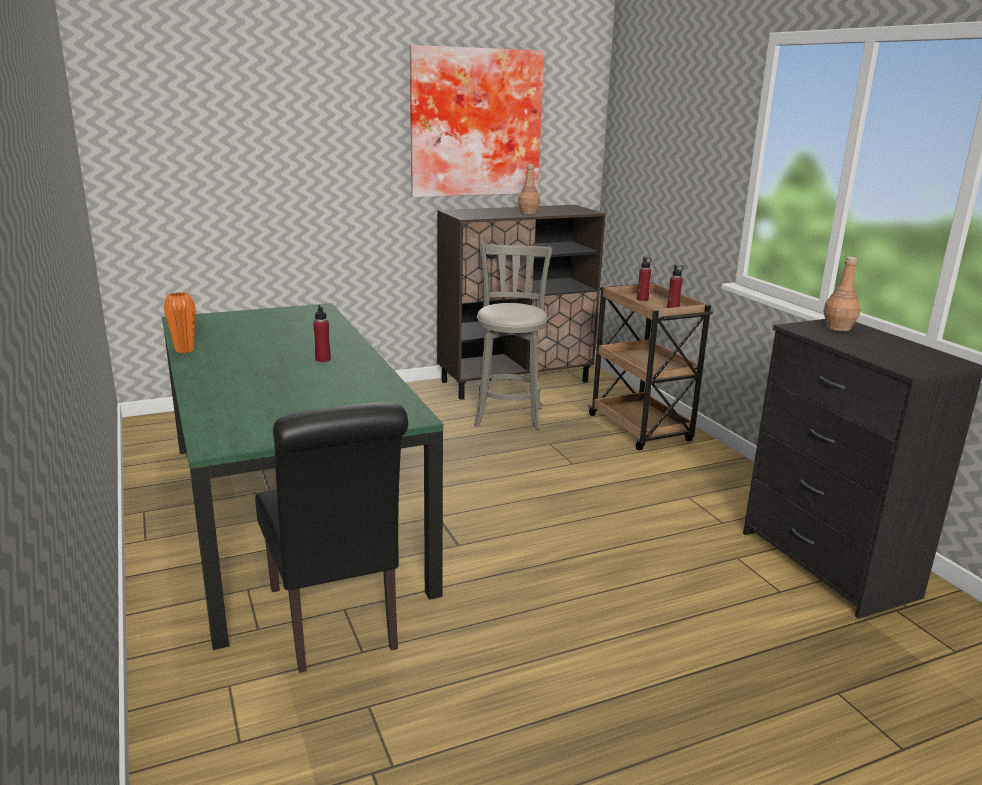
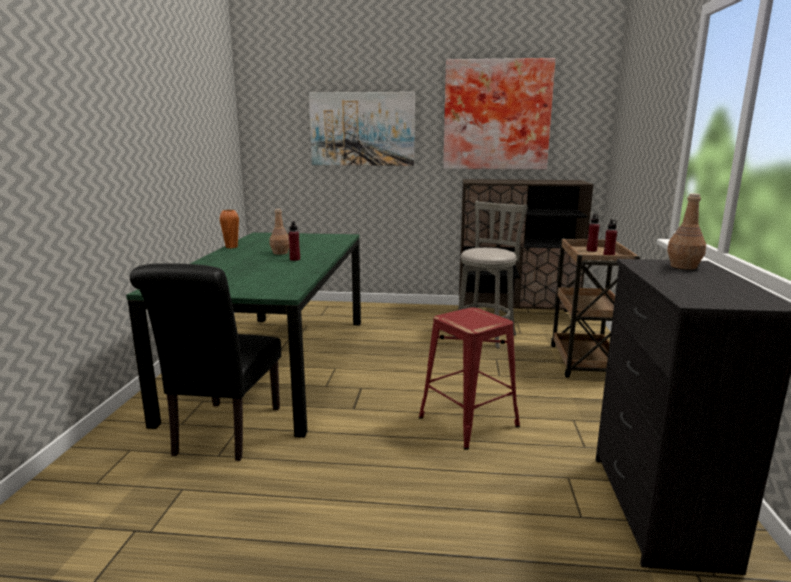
camera: 30 degrees right, 5 degrees down
(292, 142) = (362, 129): none -> picture
(528, 213) = (527, 182): brown bottle -> brown bottle (280, 253)
(596, 525) = (469, 421): none -> red stool

